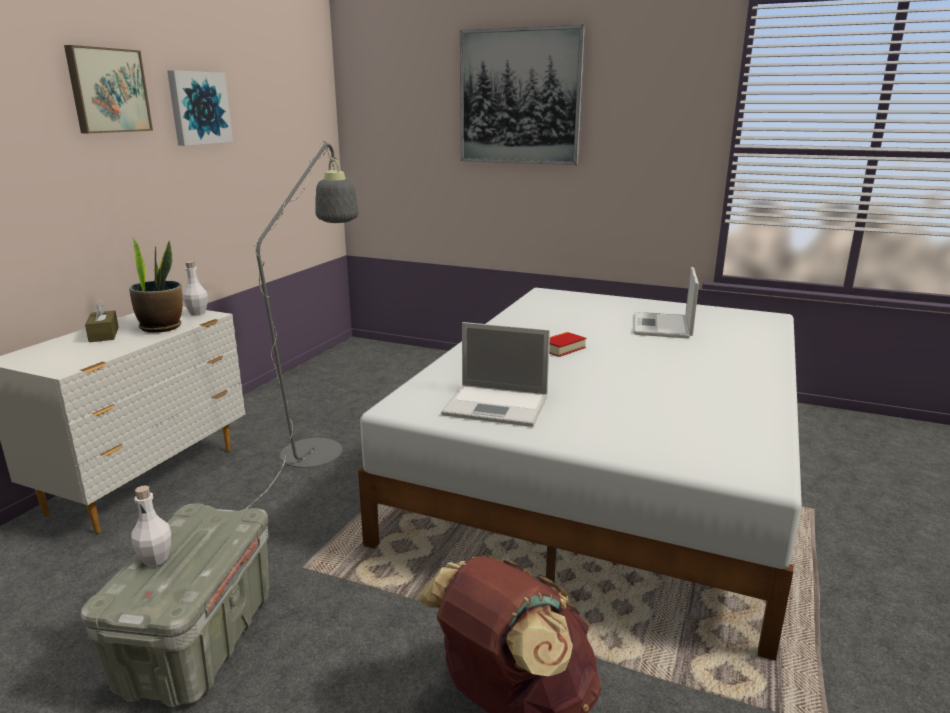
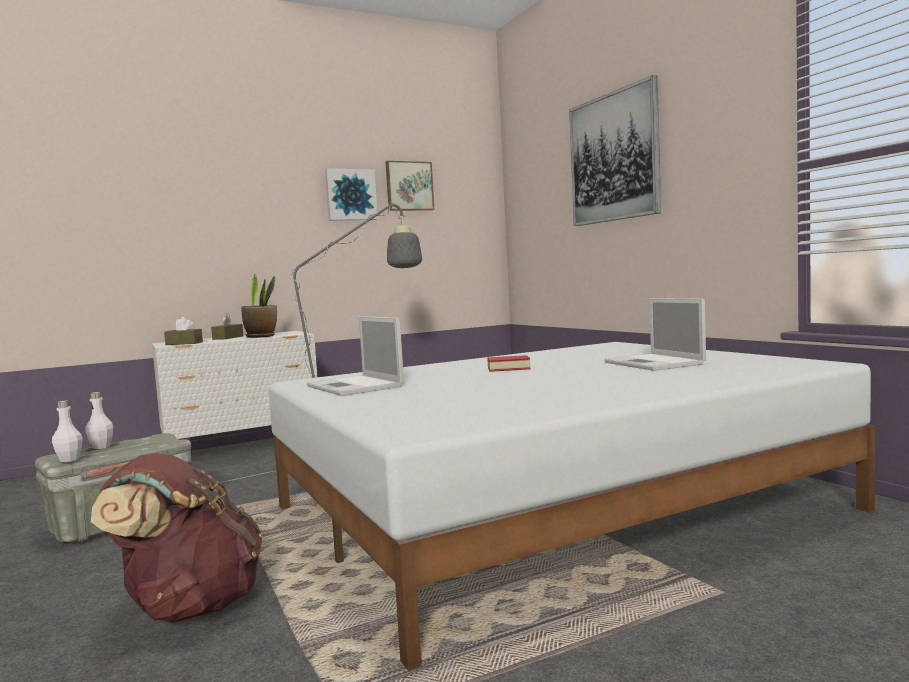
camera: 40 degrees right, 15 degrees down
(75, 360) = (184, 343): none -> brown tissue box
(108, 90) = (274, 183): picture -> picture (409, 186)
(197, 313) = (297, 333): white bottle -> white bottle (69, 459)
(662, 326) = (655, 363): laptop -> laptop turned 75 degrees counterclockwise

